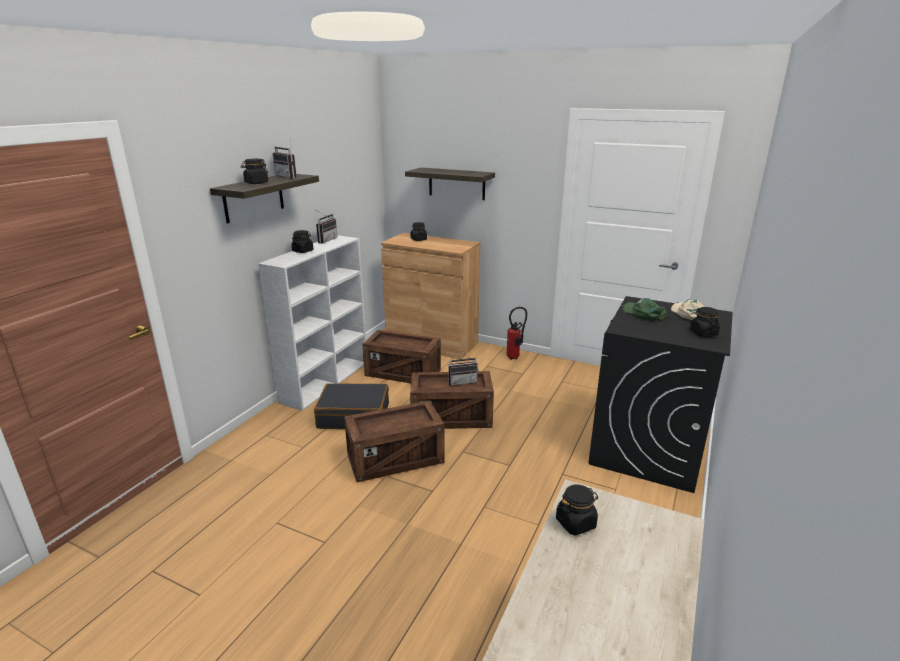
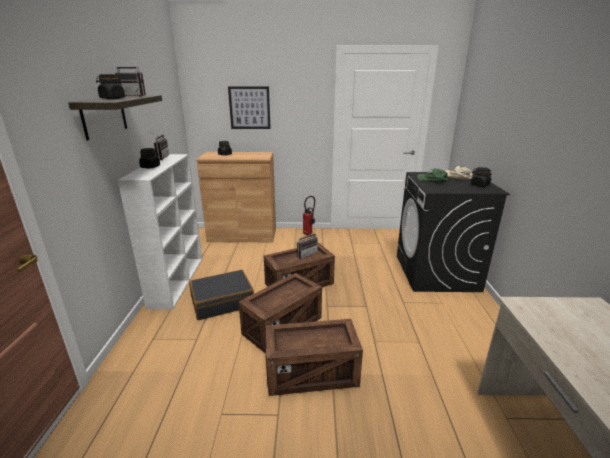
camera: 25 degrees left, 0 degrees up
(403, 373) = (237, 260): crate -> crate (311, 373)
(456, 183) = (249, 108): shelf -> picture
(575, 523) = (545, 325): black jar -> none

